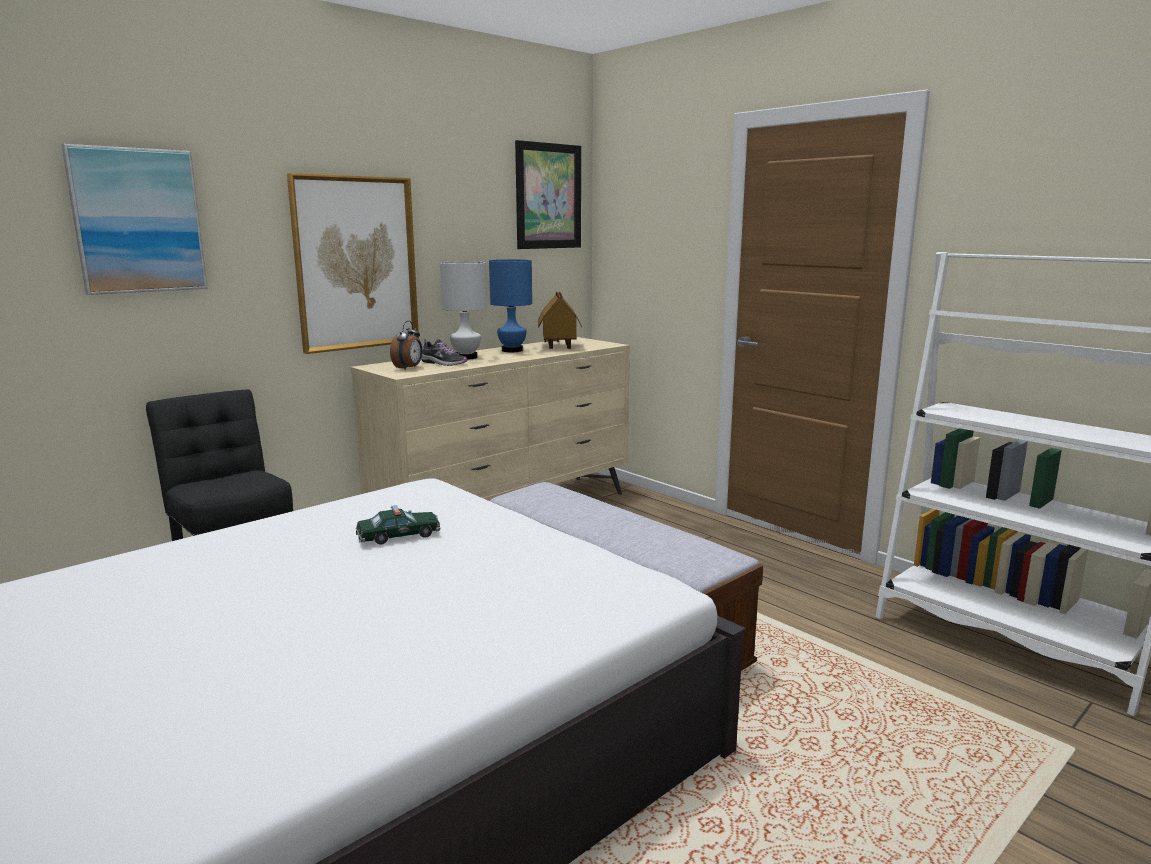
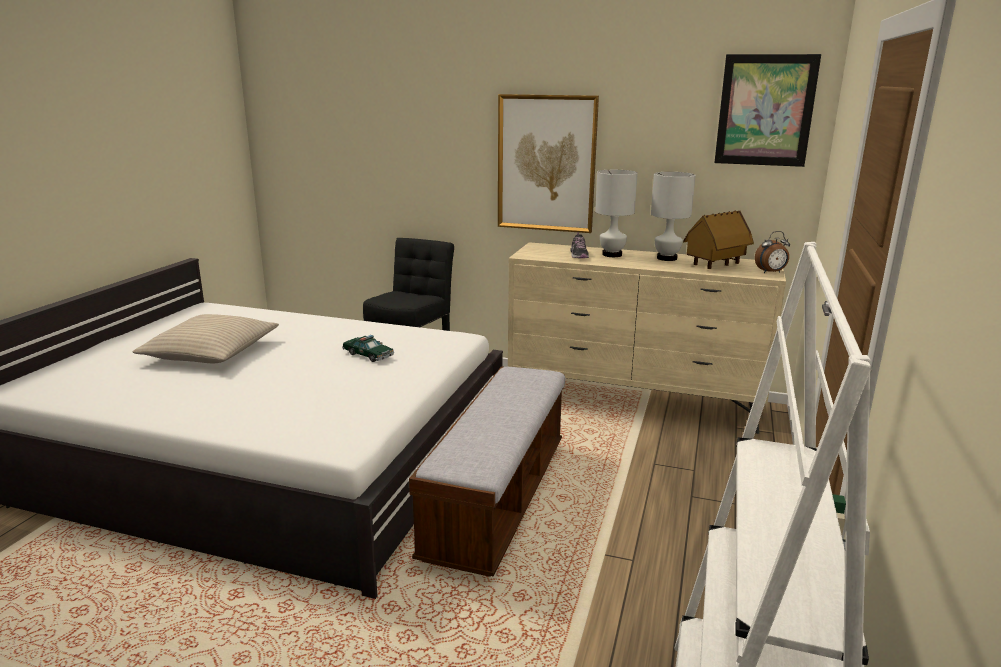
camera: 60 degrees right, 5 degrees up
(138, 221) = (407, 126): picture -> none
(171, 642) = (211, 352): none -> beige pillow
(408, 368) = (546, 252): alarm clock -> alarm clock (771, 272)
(512, 350) = (667, 258): blue table lamp -> white table lamp

